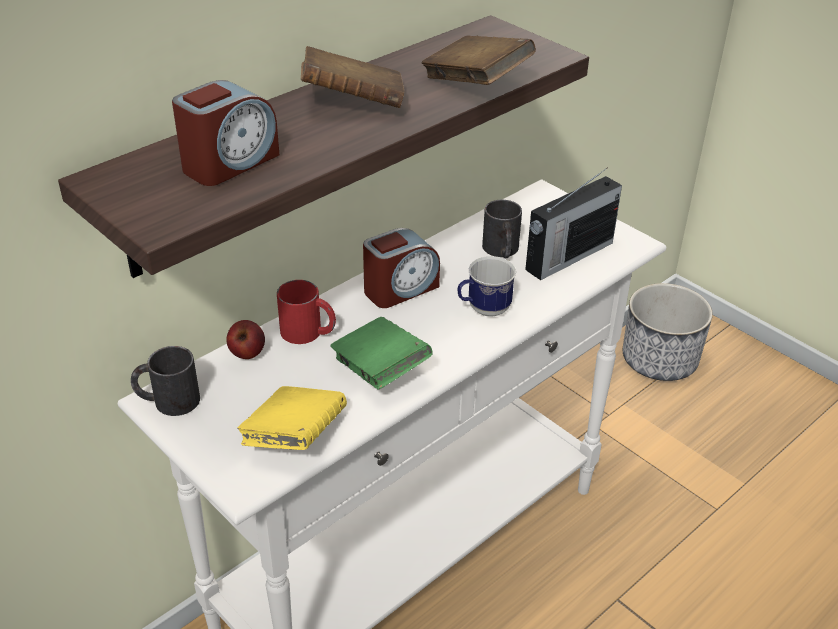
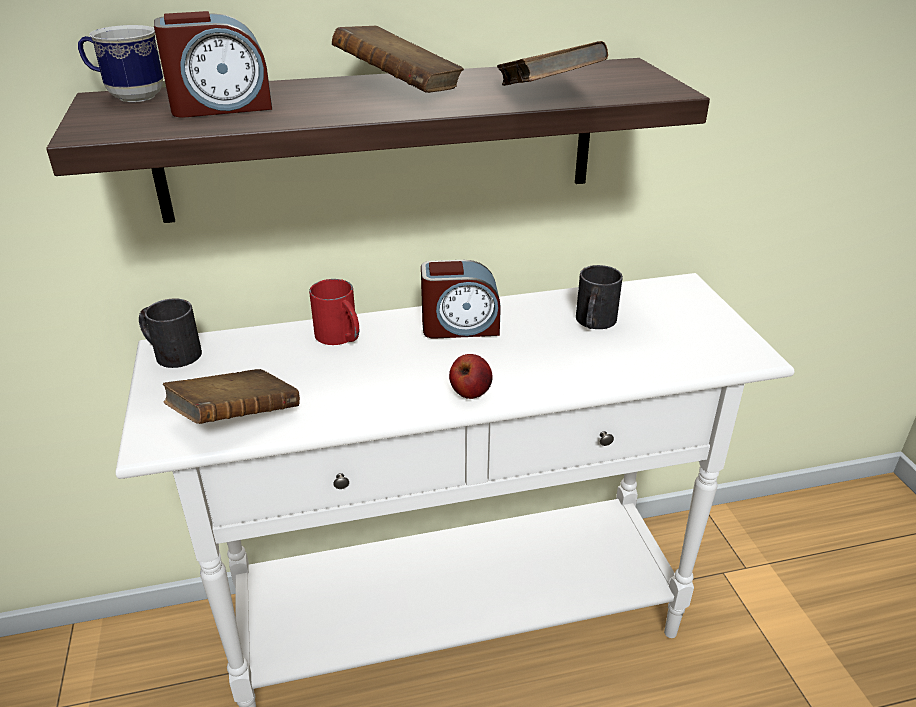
camera: 30 degrees right, 5 degrees down
(247, 353) = (272, 337): apple -> apple (470, 393)
(295, 437) = (236, 420): yellow book -> brown book
(380, 370) = (371, 389): green book -> none
(483, 310) = (524, 368): mug -> mug (128, 97)
(567, 257) = (662, 347): radio -> none
(659, 360) = (838, 534): planter -> none

